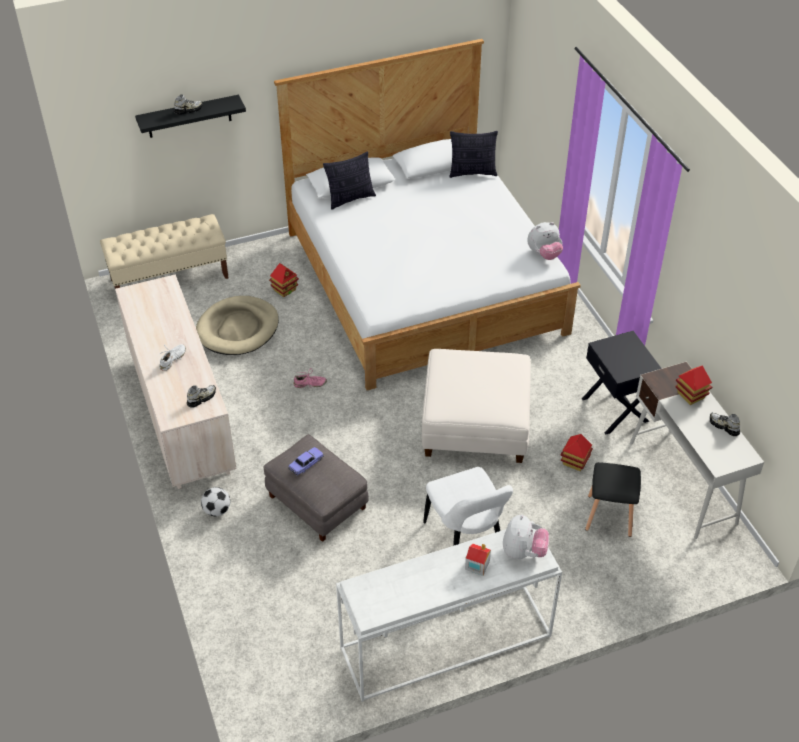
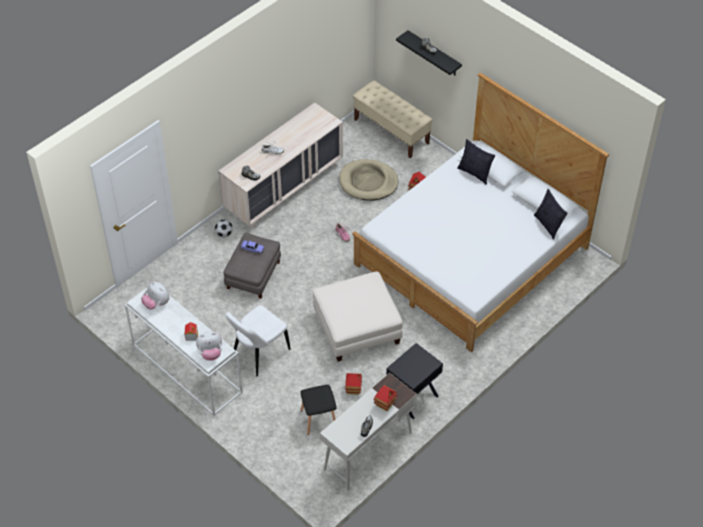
camera: 65 degrees right, 5 degrees up
(544, 254) = (484, 291): plush toy -> plush toy (156, 304)

